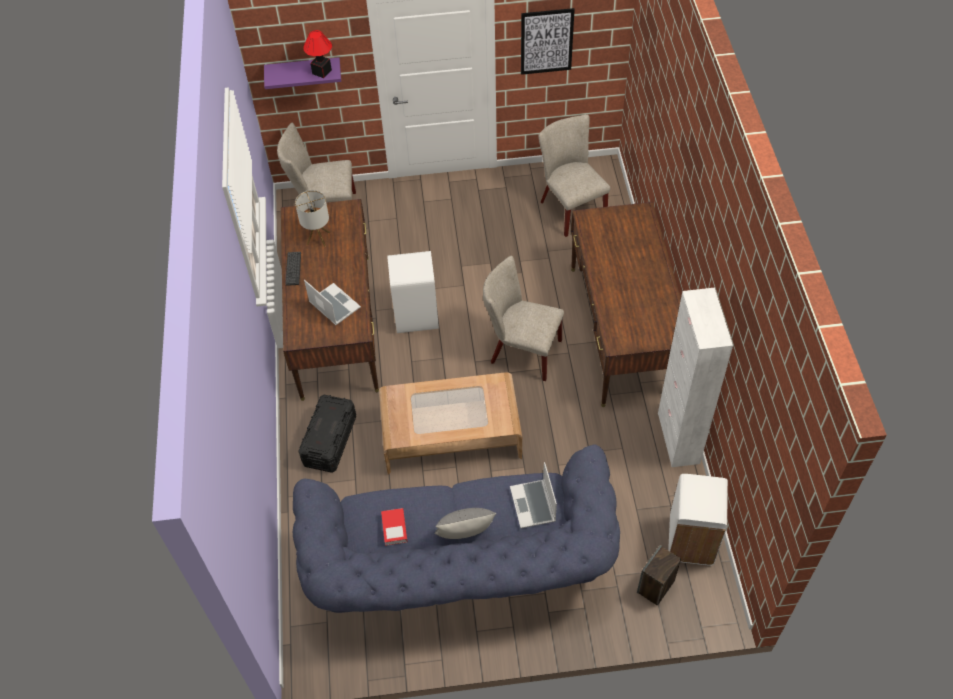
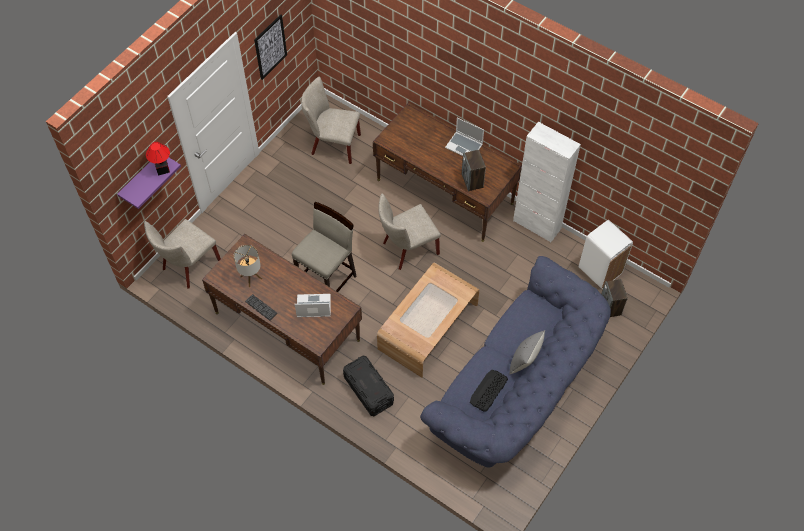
camera: 50 degrees left, 5 degrees up
(394, 528) = (488, 390): book -> keyboard
(416, 317) = (327, 281): white trash can -> beige stool
(533, 505) = (537, 315): laptop -> laptop (464, 146)
(622, 320) = (472, 181): none -> speaker

